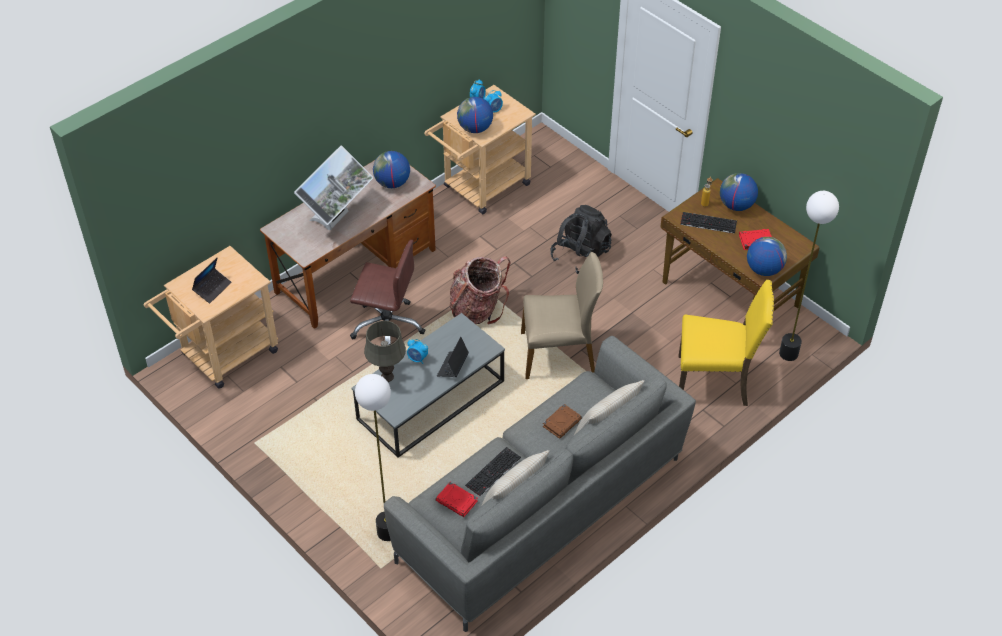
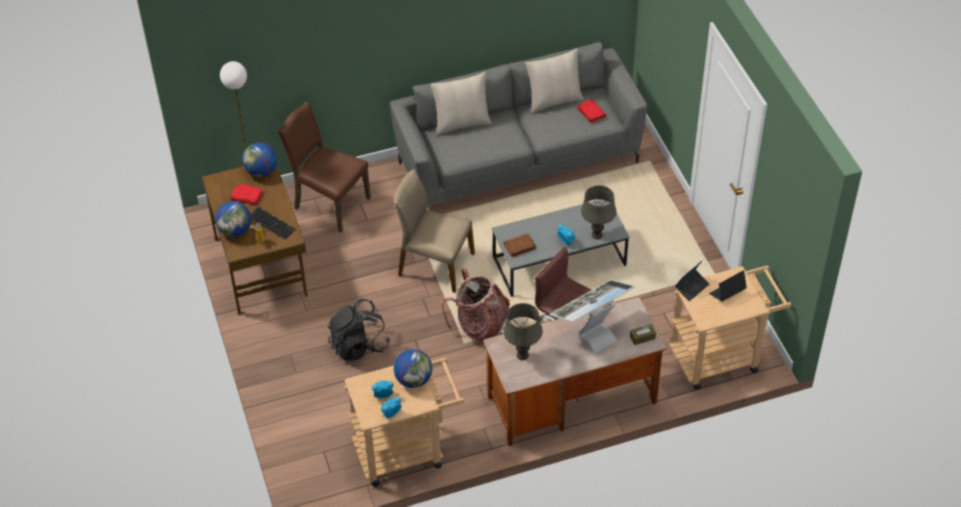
camera: 155 degrees left, 0 degrees up
(286, 231) = (642, 337): none -> brown tissue box
(387, 532) = (635, 181): floor lamp -> none
(392, 183) = (522, 355): globe -> grey table lamp
(453, 367) = (541, 226): laptop -> laptop (691, 287)
(493, 472) = (556, 122): keyboard -> none
(562, 422) = (488, 138): brown book -> brown book (519, 247)
(714, 382) = (329, 204): yellow chair -> brown chair

